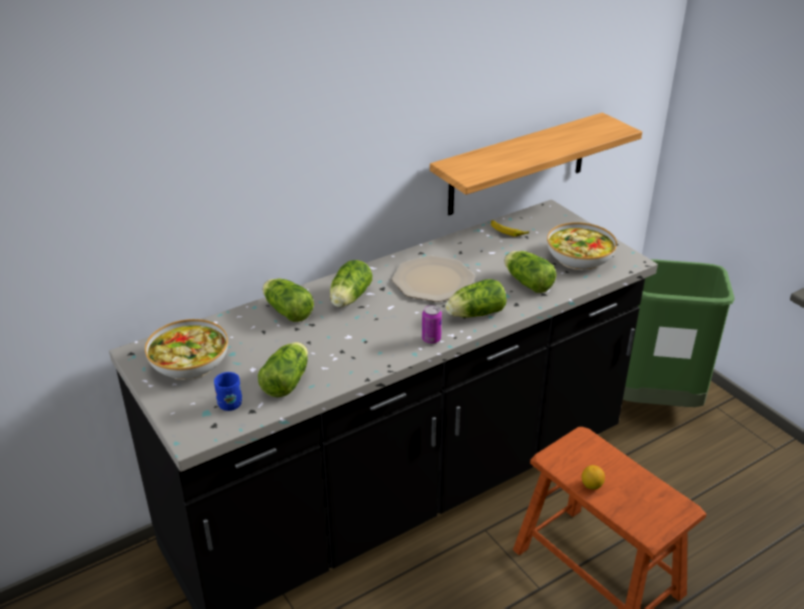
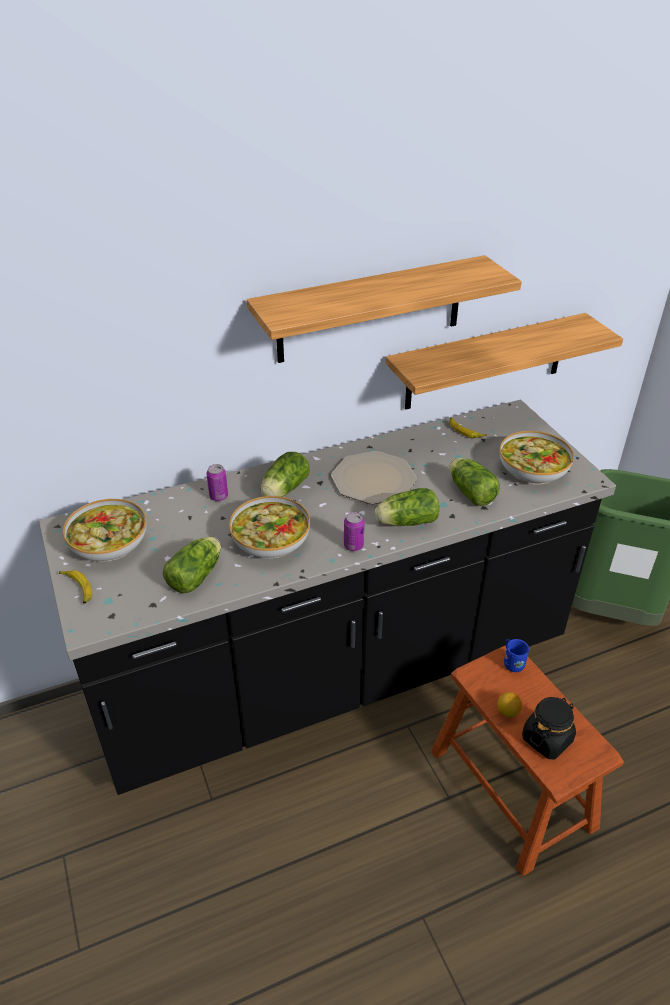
camera: 10 degrees right, 5 degrees up
(171, 406) = (77, 589): none -> banana
(228, 402) = (133, 592): blue mug -> blue mug (512, 663)
(286, 310) = (218, 496): lettuce -> can
(350, 343) = (271, 540): none -> bowl
(415, 118) = (370, 310): none -> shelf
(633, 503) = (547, 739): none -> black jar

